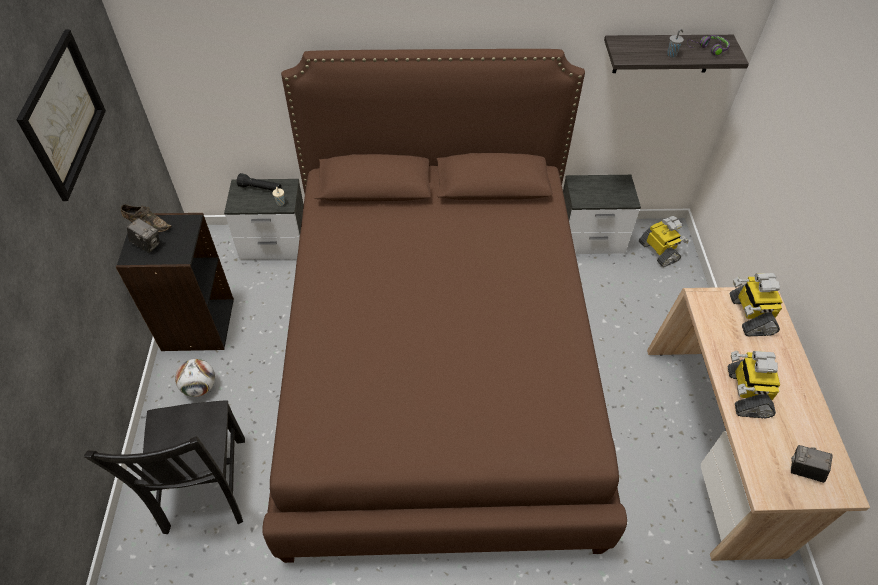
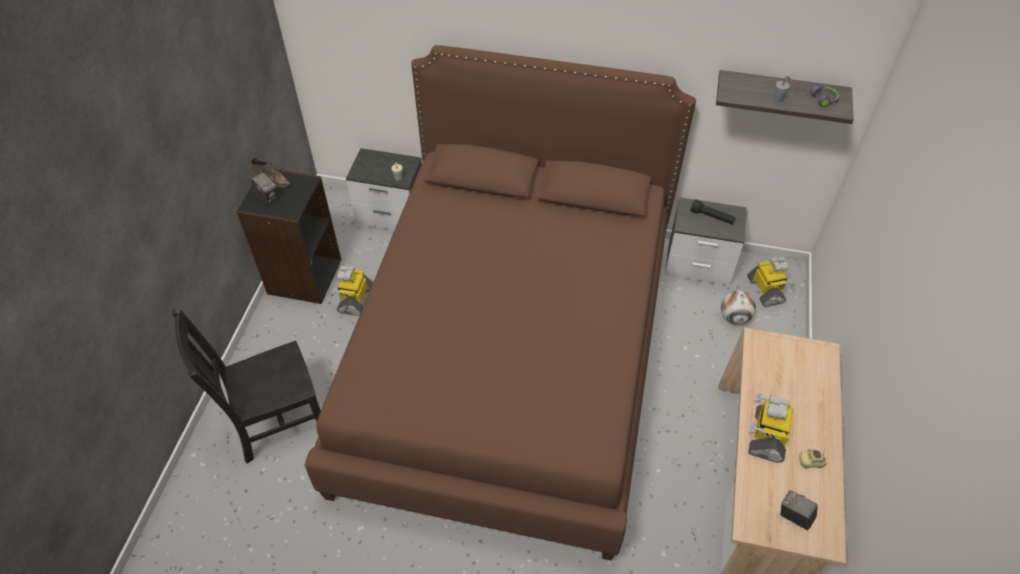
camera: 15 degrees right, 0 degrees up
(63, 114) = (212, 77): picture -> none
(200, 387) = (292, 333): football -> football (734, 317)
(205, 488) = (275, 421): black chair -> black chair turned 60 degrees clockwise
(260, 188) = (384, 161): black flashlight -> black flashlight (711, 217)
(750, 315) = (799, 365): toy robot -> toy robot (354, 299)
(797, 410) = (810, 462): none -> toy car

